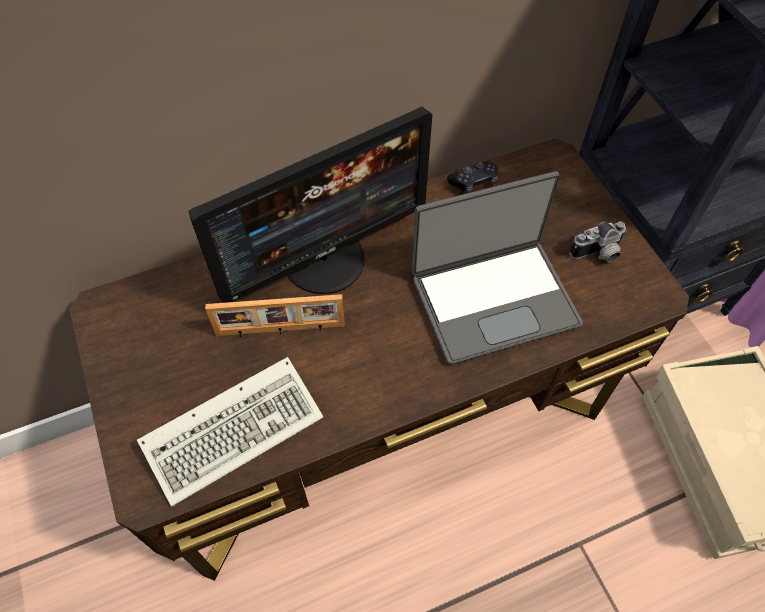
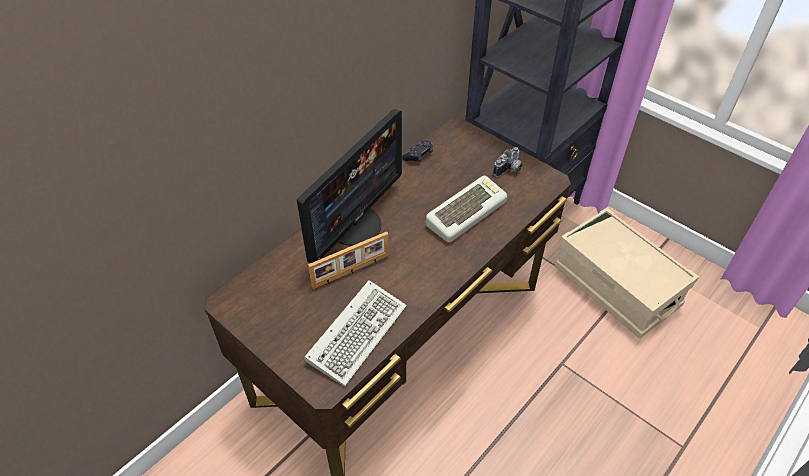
camera: 25 degrees left, 10 degrees down
(493, 299) = (465, 212): laptop -> keyboard

